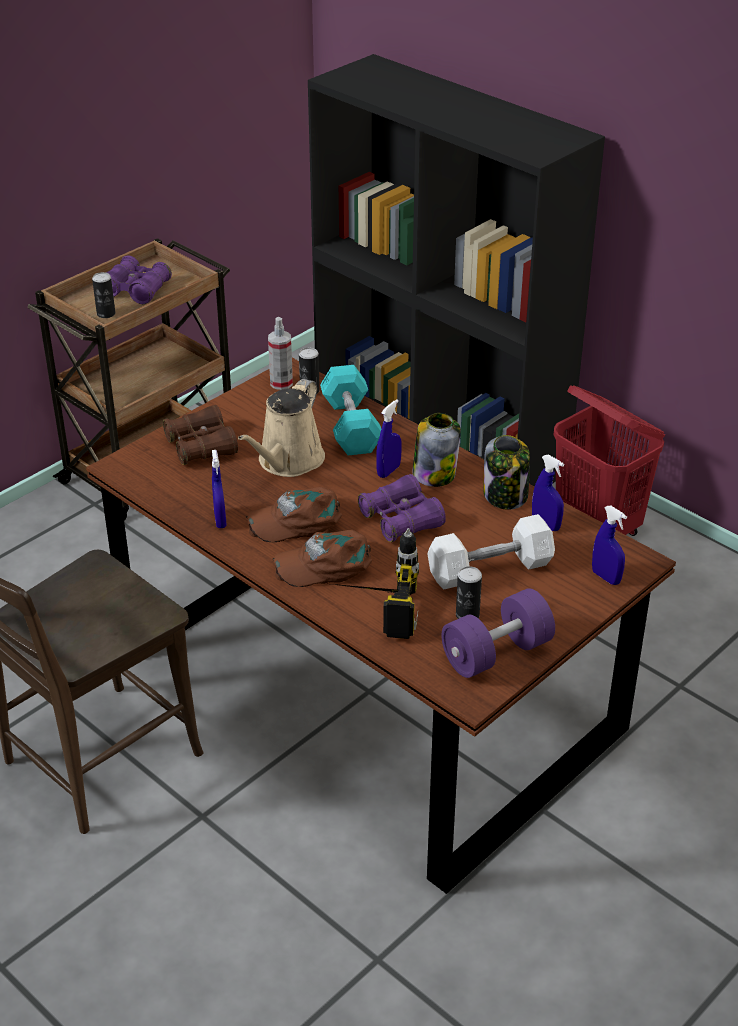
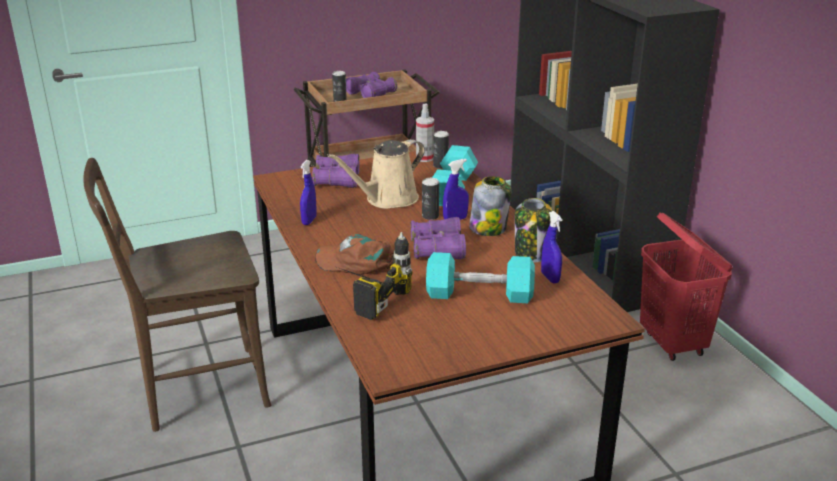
camera: 25 degrees right, 10 degrees down
(201, 446) = (337, 180): brown binoculars -> purple binoculars
(297, 520) = (361, 233): brown cap -> none
(467, 615) = (434, 319): can -> can (430, 216)
(490, 569) = (479, 294): white dumbbell -> turquoise dumbbell
(496, 653) = (435, 349): purple dumbbell -> none
(606, 577) = (572, 323): blue spray bottle -> none

